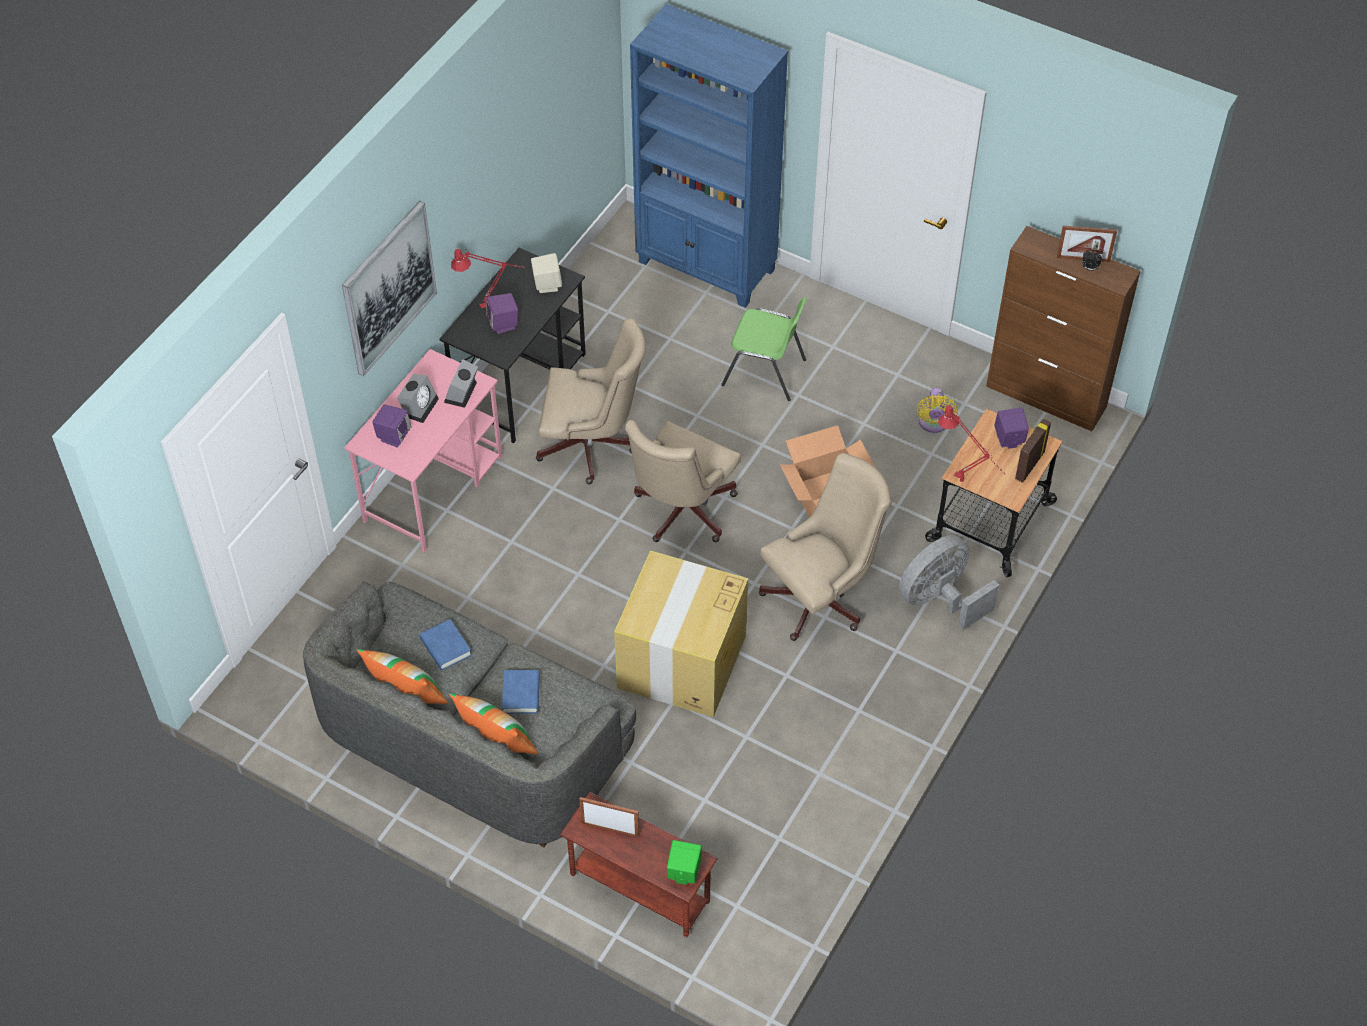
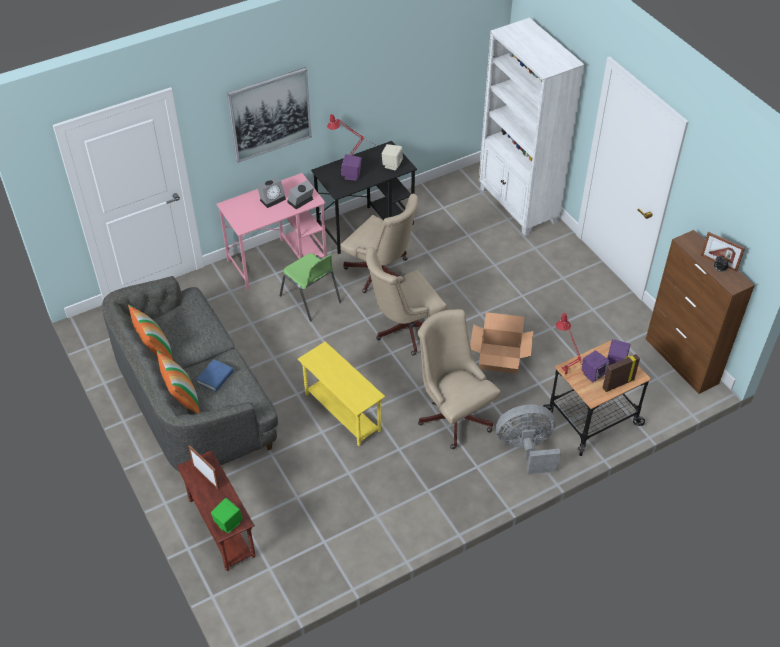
camera: 30 degrees right, 5 degrees down
(393, 436) = (246, 208): purple speaker -> purple speaker (593, 374)
(446, 647) = (195, 333): blue book -> none
(681, 663) = (342, 413): cardboard box -> yellow side table
(707, 267) = (518, 206): blue bookcase -> white bookcase
(765, 372) = (511, 275): green chair -> green chair (311, 299)
(821, 597) = (453, 414): beige office chair -> beige office chair turned 120 degrees counterclockwise
(933, 424) = (595, 346): yellow fan -> none

